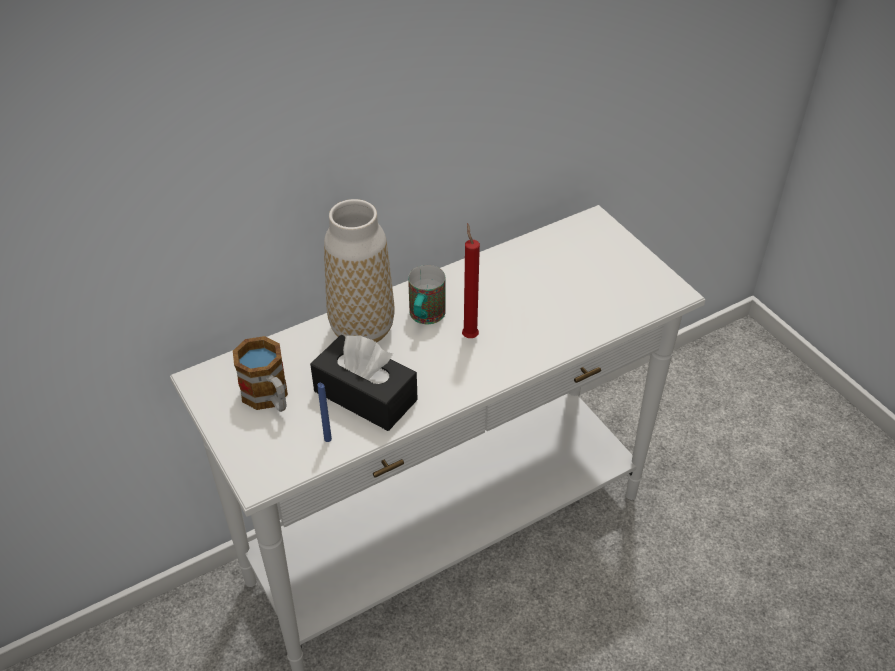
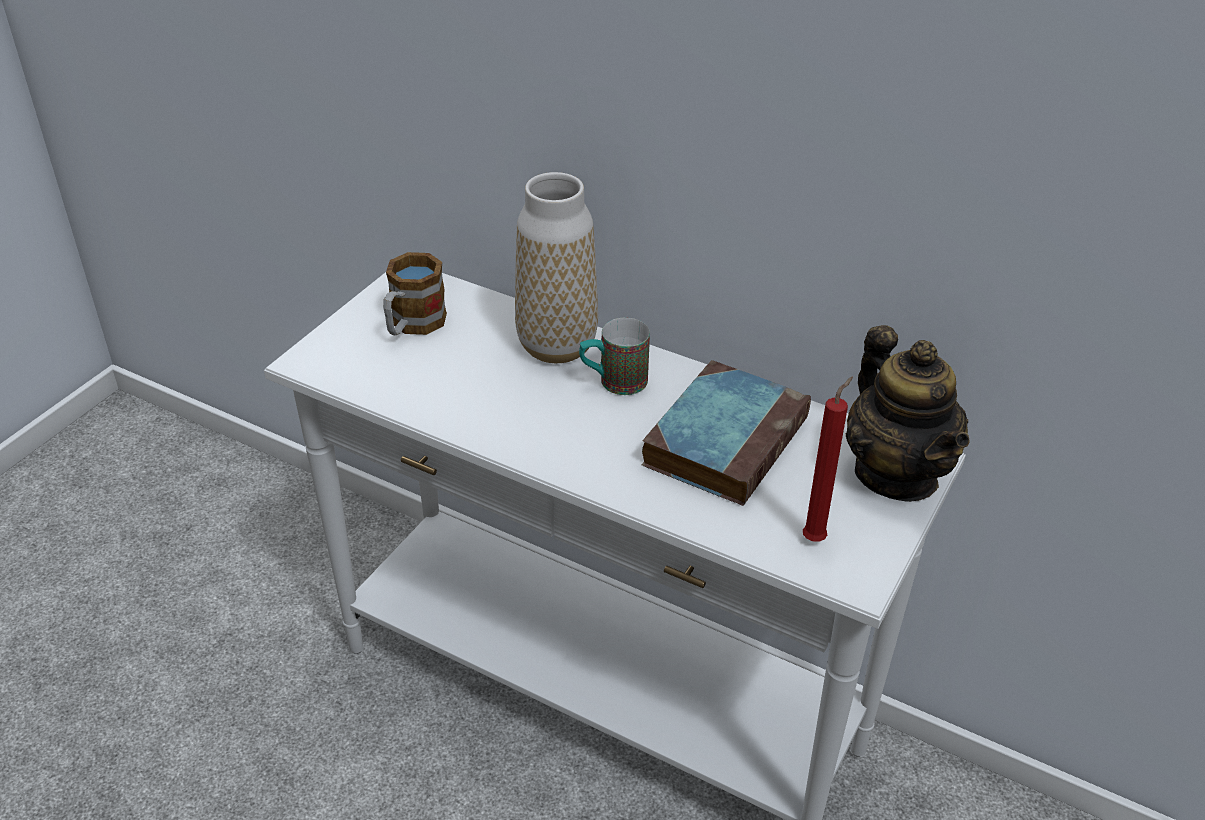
camera: 60 degrees right, 5 degrees down
(327, 439) = (384, 383): blue candle -> none
(365, 395) = (462, 384): black tissue box -> none
(469, 335) = (614, 425): red candle -> red candle (816, 538)
(520, 291) = (726, 439): none -> book
(599, 237) = (896, 474): none -> teapot

